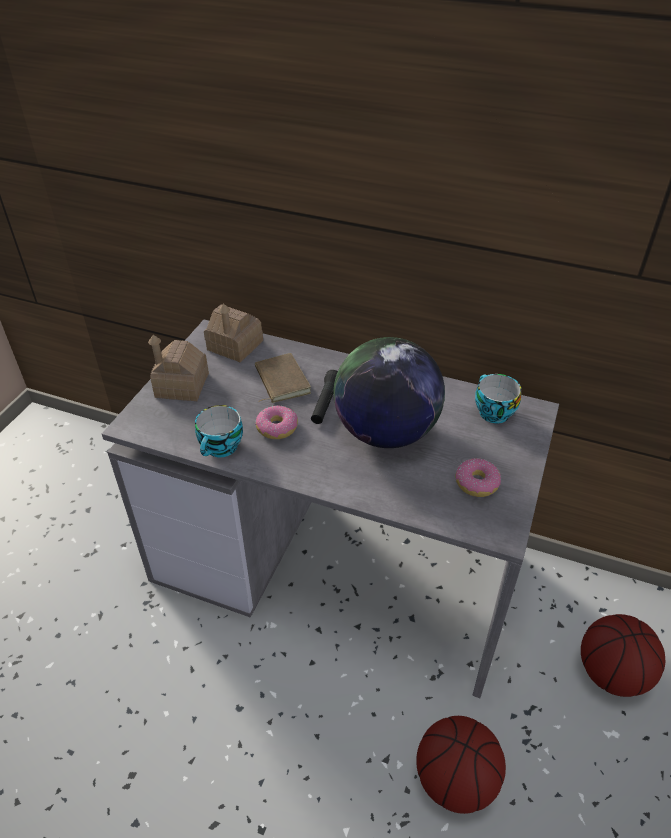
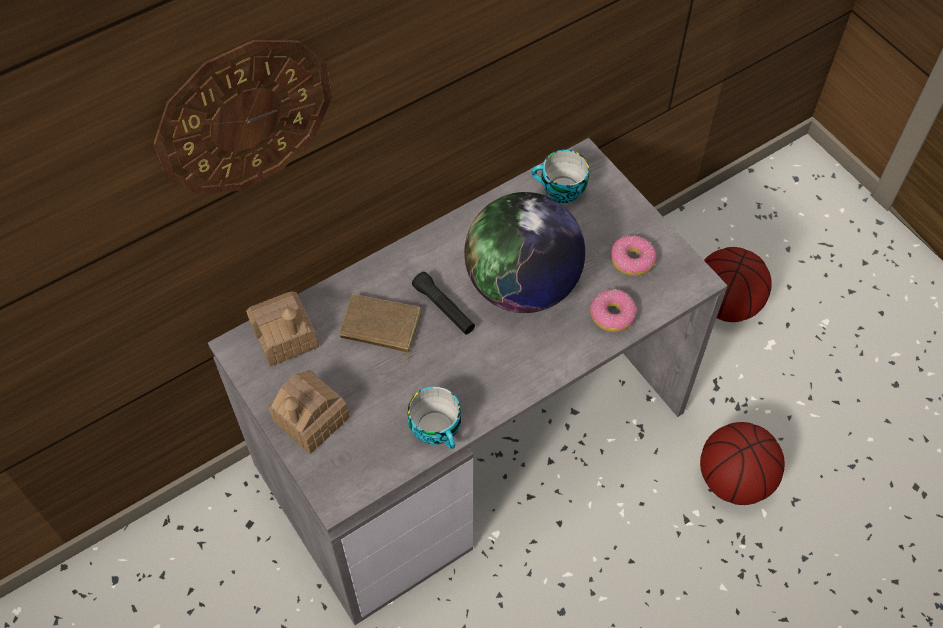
camera: 55 degrees left, 15 degrees up
(258, 131) = (244, 117): none -> wall clock
(277, 428) = (447, 368): donut -> donut (612, 315)

